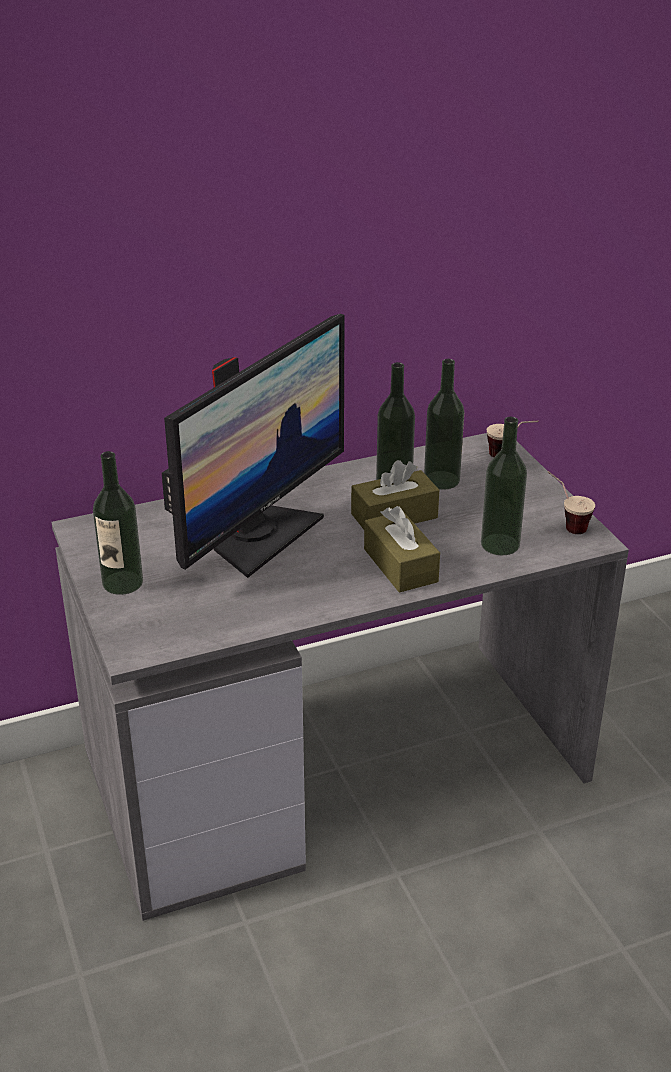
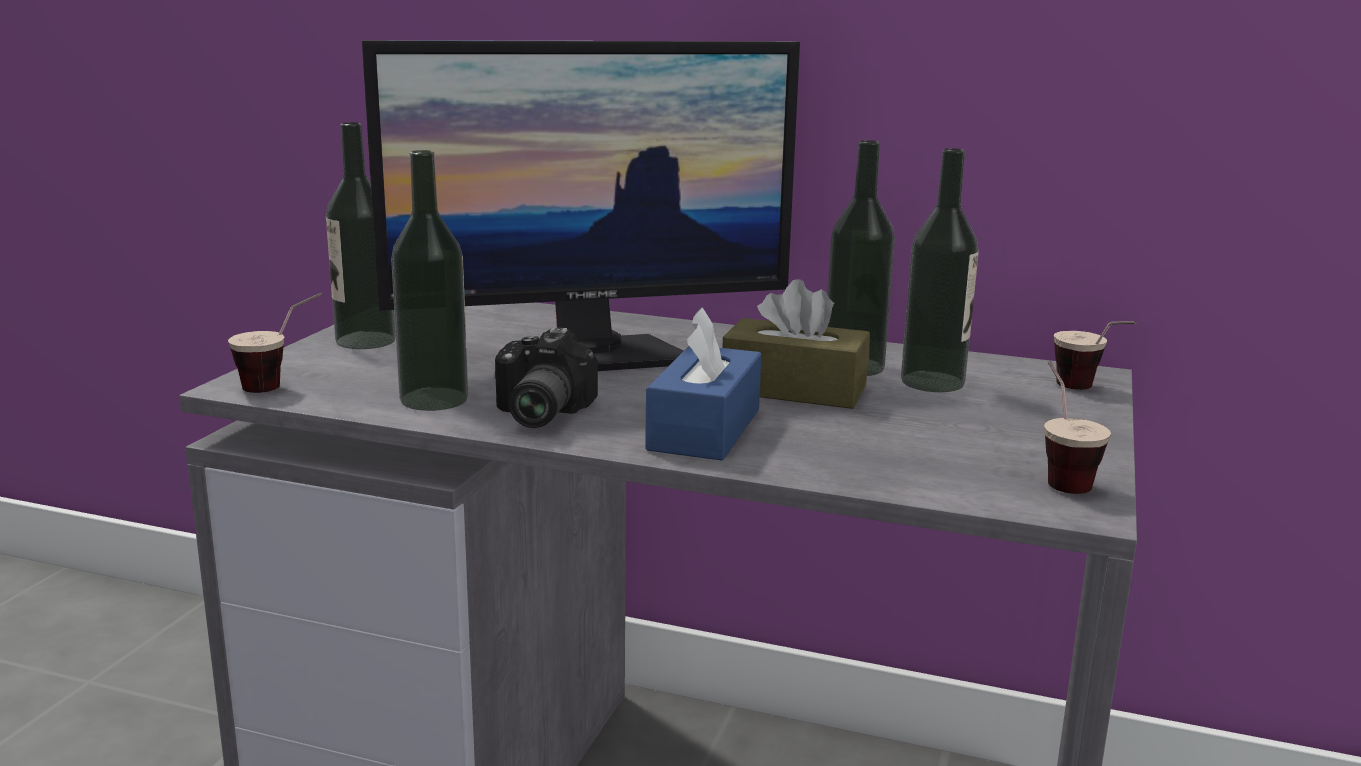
camera: 40 degrees right, 15 degrees down
(150, 639) = (282, 384): none -> cup
(312, 593) = (536, 413): none -> camera
(400, 565) = (704, 429): brown tissue box -> blue tissue box
(500, 544) = (899, 459): bottle -> bottle (434, 399)

